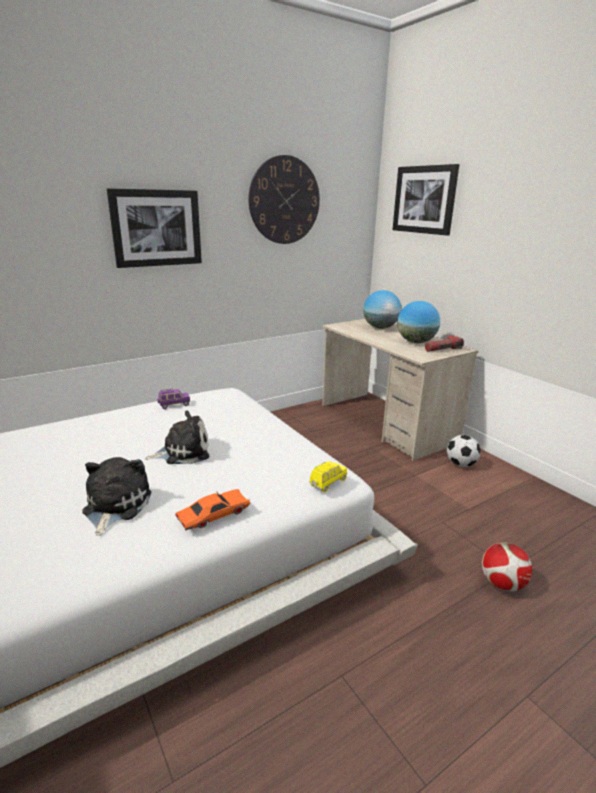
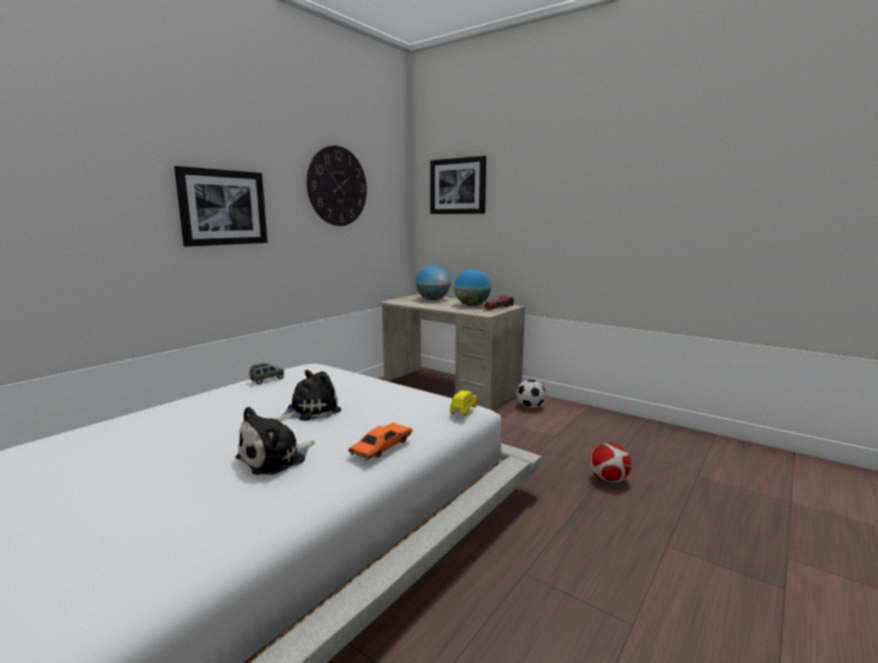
camera: 20 degrees left, 10 degrees down
(115, 506) = (275, 458): plush toy -> plush toy turned 120 degrees counterclockwise
(174, 405) = (266, 380): purple toy car -> grey toy car

